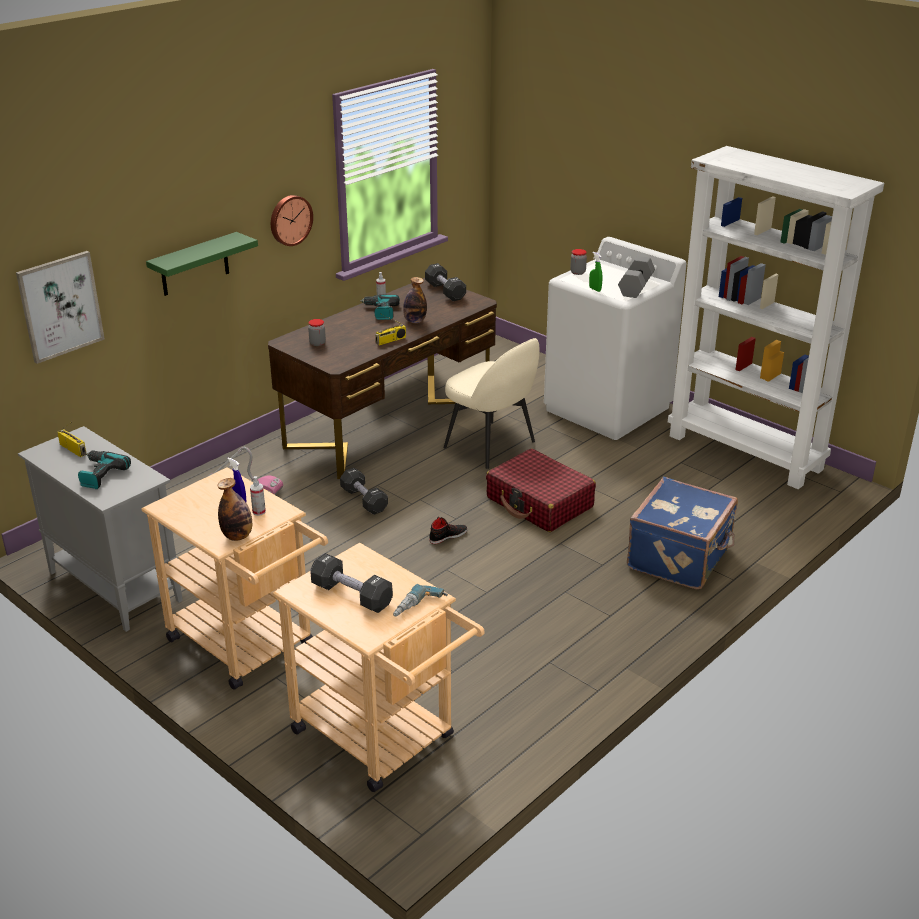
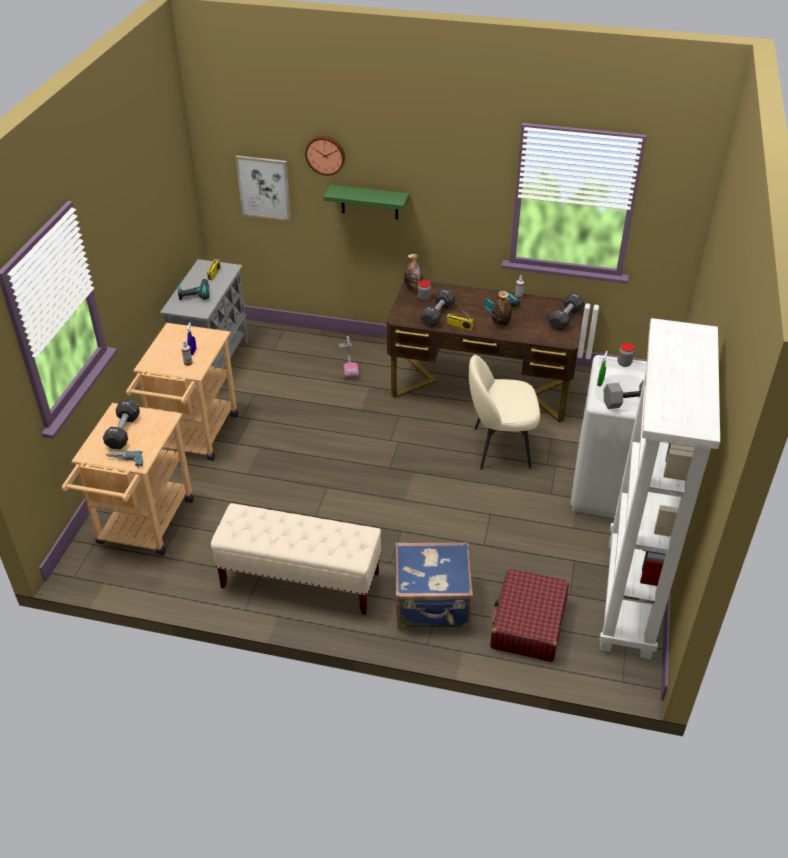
camera: 60 degrees right, 10 degrees up
(237, 536) = (157, 366): bottle -> bottle (413, 288)
(290, 220) = (461, 203): wall clock -> wall clock (325, 154)
(364, 500) = (376, 417): black dumbbell -> black dumbbell (437, 315)
(448, 536) = (365, 472): black shoe -> none
(491, 445) = (499, 447): beige chair -> beige chair turned 75 degrees clockwise
(539, 503) = (444, 501): red suitcase -> red suitcase (528, 624)
(582, 634) = (300, 580): none -> beige bench

